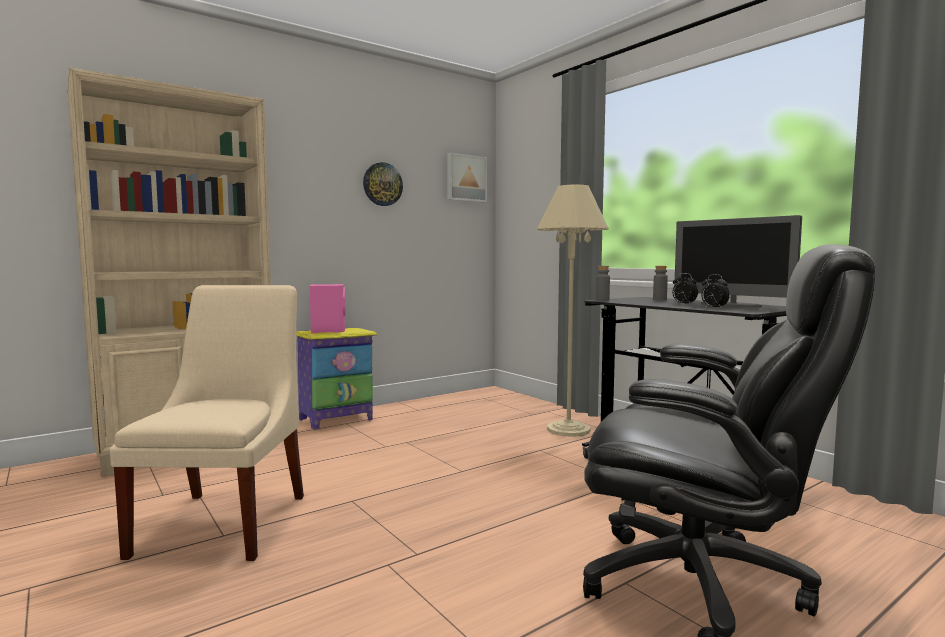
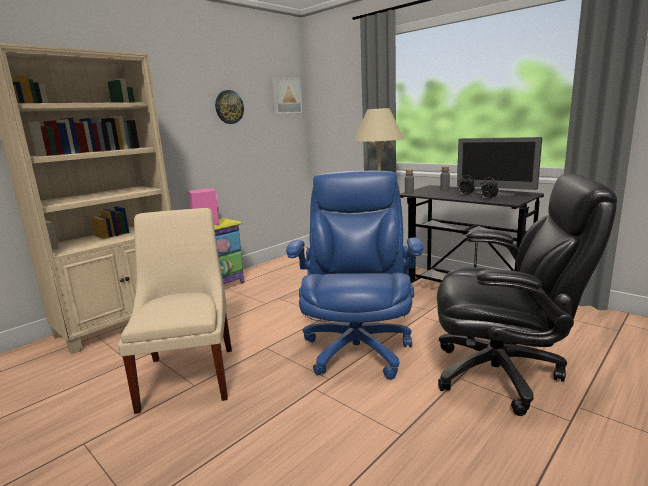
camera: 10 degrees left, 10 degrees up
(484, 518) = (358, 348): none -> blue office chair

